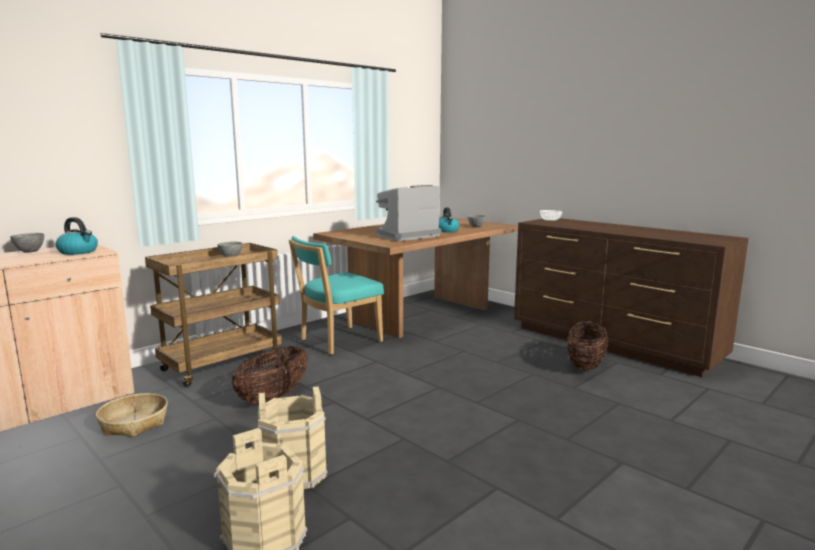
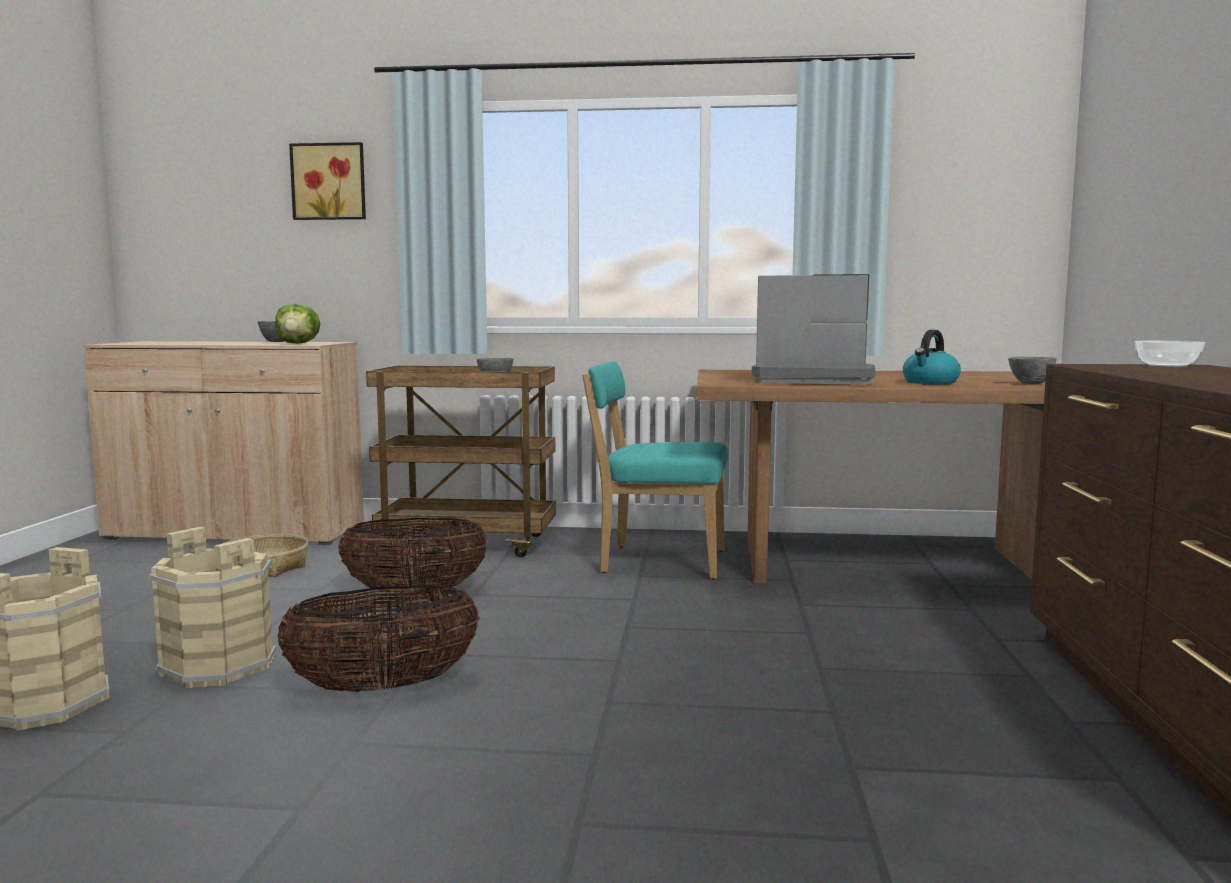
camera: 50 degrees right, 5 degrees down
(54, 118) = (329, 182): none -> picture
(79, 252) = (298, 343): kettle -> lettuce
(585, 365) = (1004, 749): basket -> basket (383, 687)

